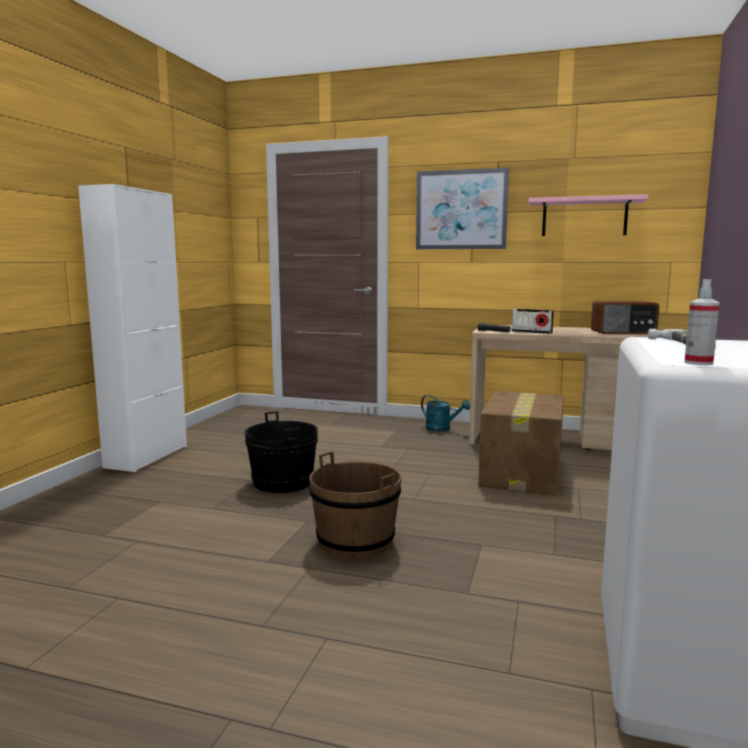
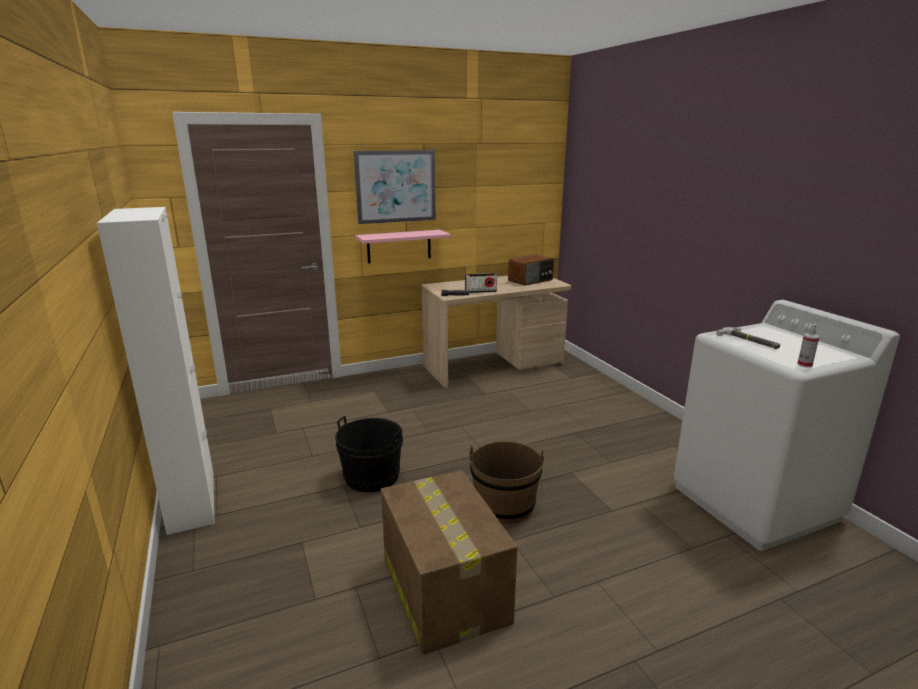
camera: 40 degrees left, 10 degrees up
(442, 429) = (405, 378): turquoise watering can -> none
(521, 472) = (511, 403): cardboard box -> cardboard box (443, 587)
(584, 217) = (490, 192): pink shelf -> pink shelf (399, 246)

